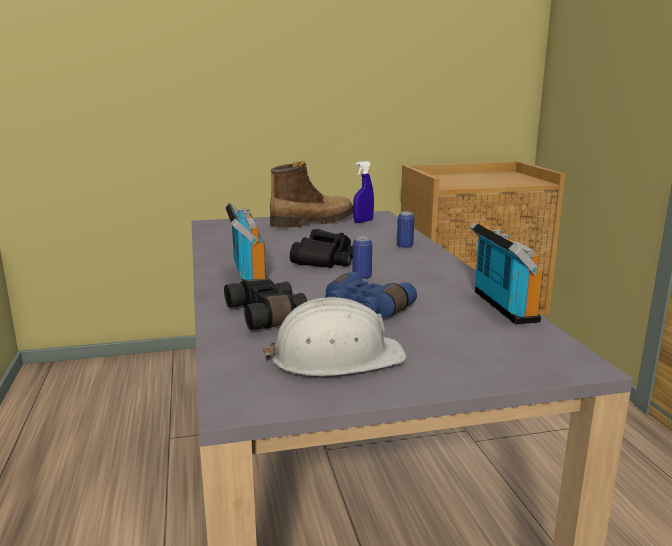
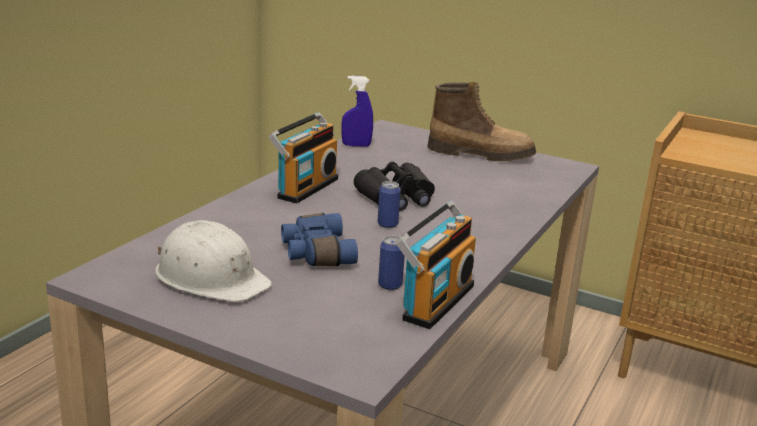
camera: 40 degrees right, 5 degrees up
(268, 315) = (242, 227): black binoculars -> none
(363, 221) = (534, 170): blue spray bottle -> blue spray bottle (356, 145)
(405, 246) = (505, 210): can -> can (390, 285)

